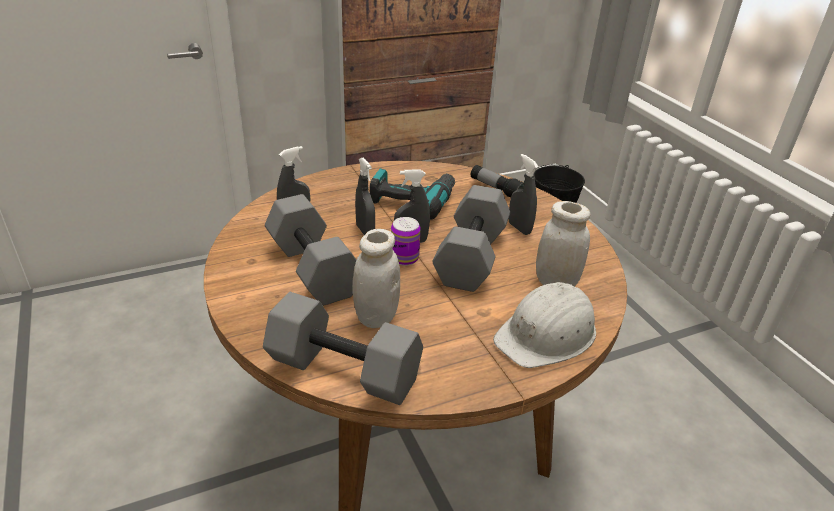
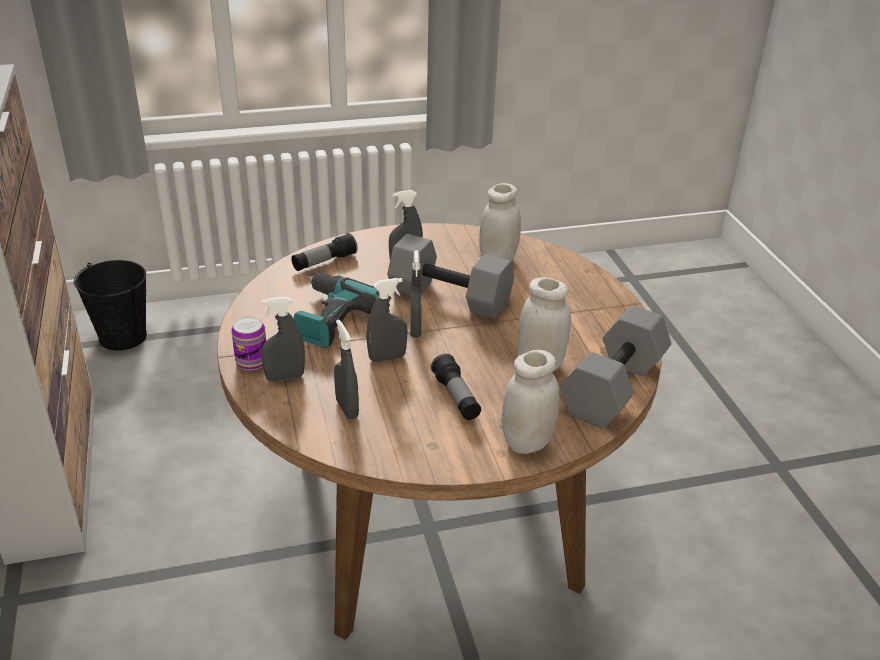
camera: 80 degrees left, 0 degrees up
(254, 311) = (527, 442): none -> white jar
(315, 269) = (456, 397): grey dumbbell -> flashlight
(331, 191) = (285, 377): none -> grey spray bottle
(404, 258) = (445, 337): can -> can (251, 361)
(547, 334) = (567, 278): white hard hat -> none

